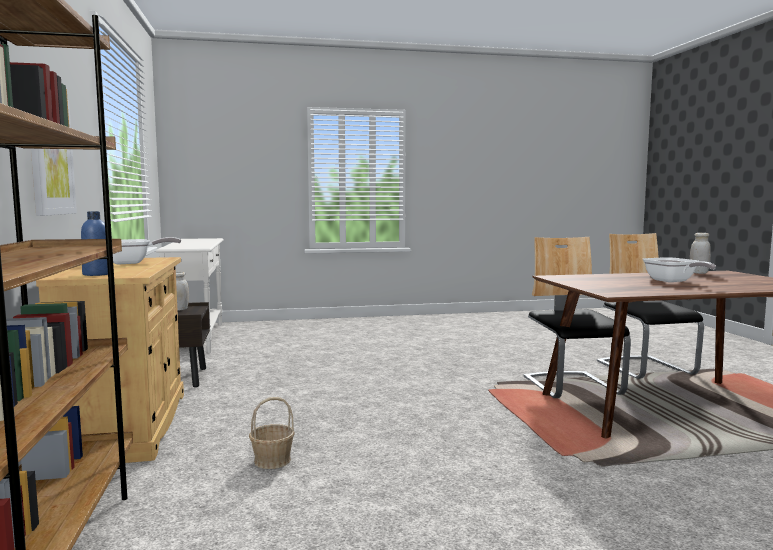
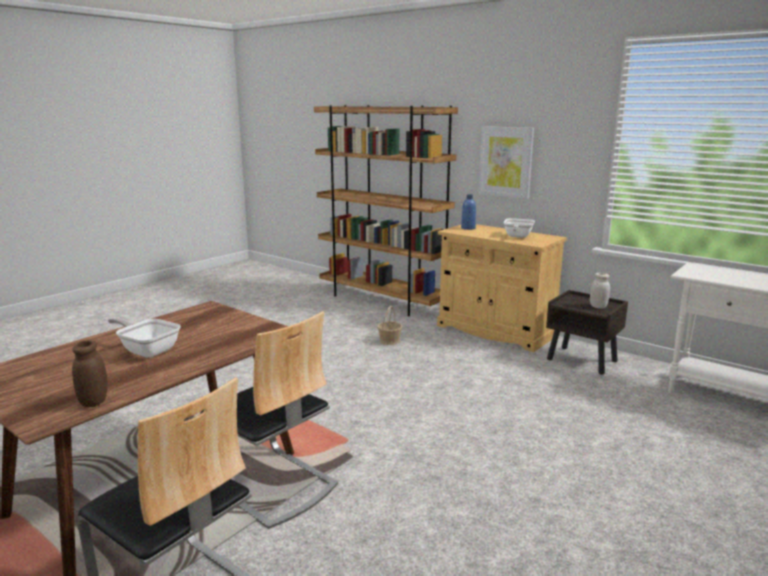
camera: 140 degrees right, 10 degrees up
(698, 273) = (94, 402): white jar -> brown jar

